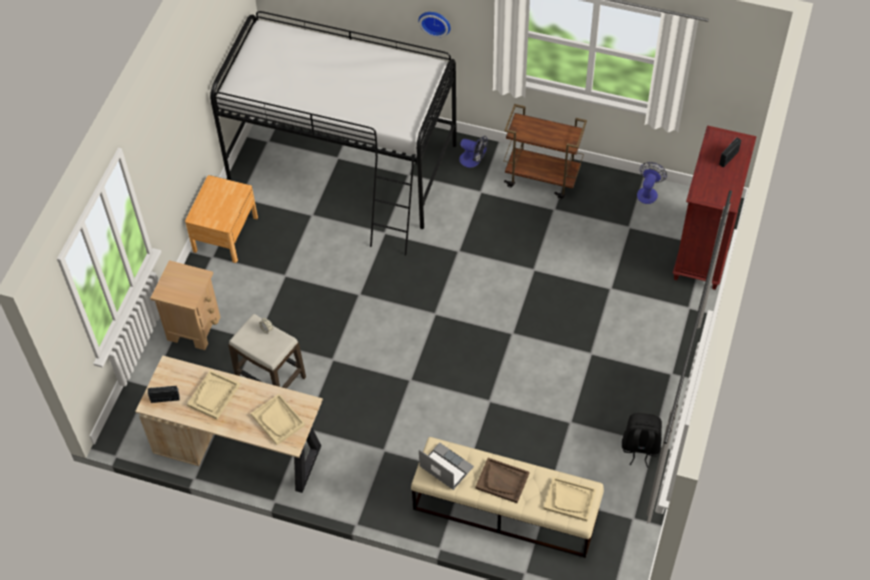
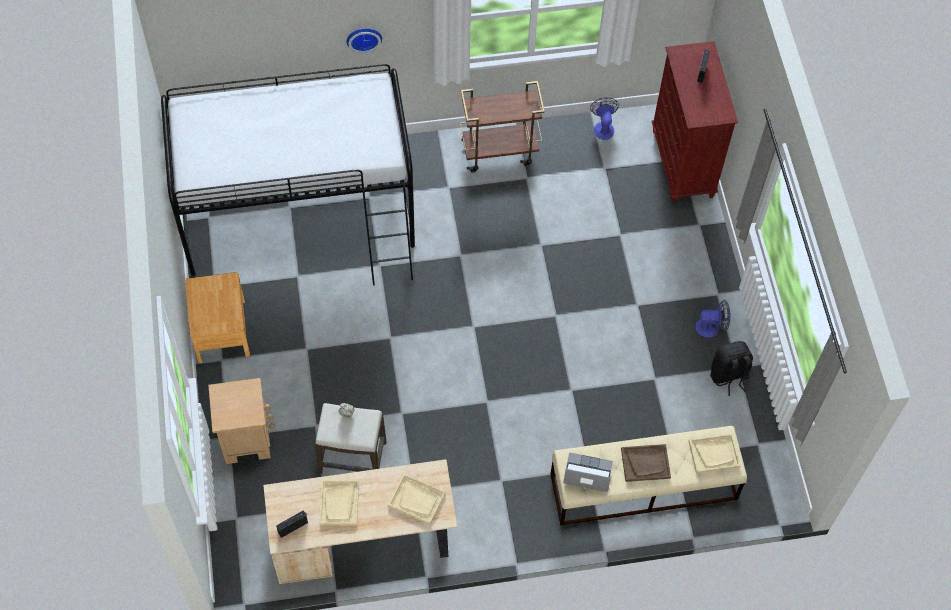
camera: 30 degrees left, 5 degrees up
(473, 161) = (424, 159): fan -> fan (711, 327)

